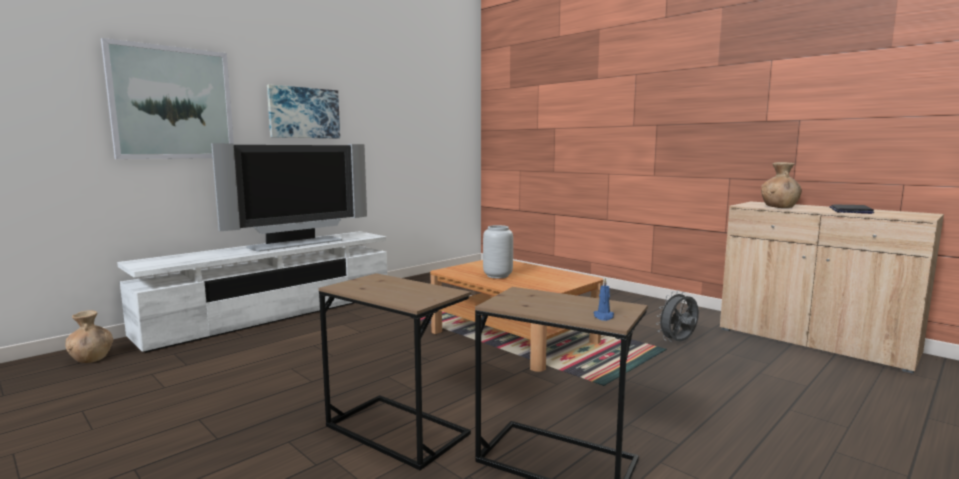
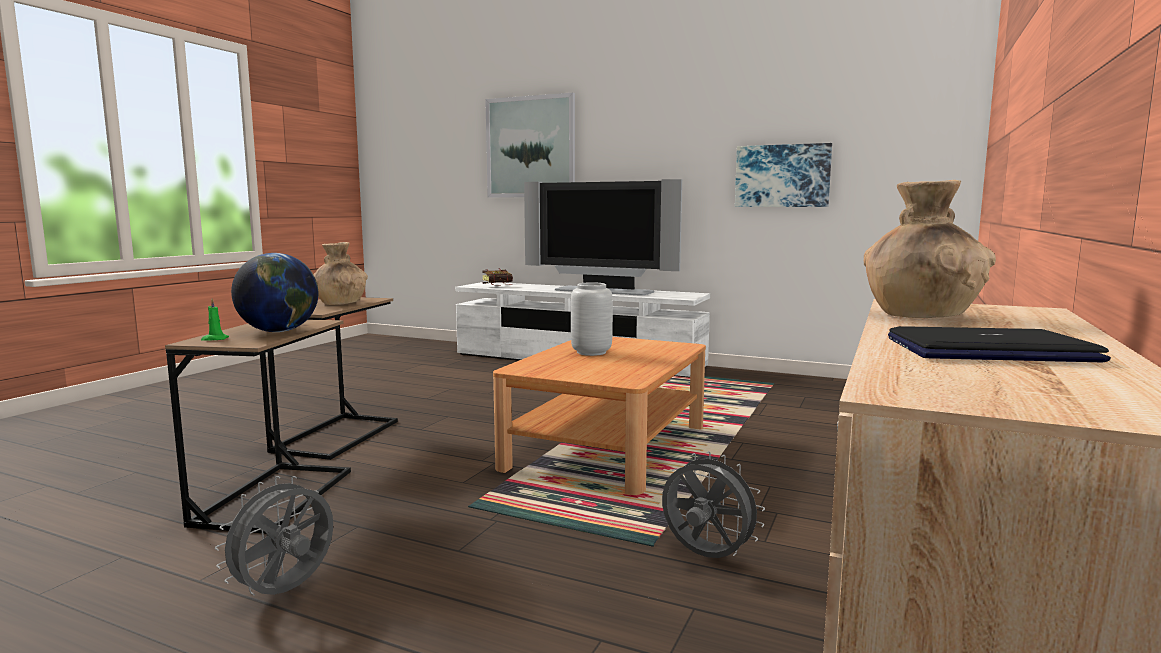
camera: 70 degrees right, 0 degrees up
(91, 359) = (441, 349): brown vase -> brown vase (340, 303)
(178, 260) = (500, 286): none -> book
(304, 113) = (650, 145): picture -> picture (782, 176)
(567, 301) = (279, 331): none -> globe
(603, 317) = (214, 339): blue candle -> green candle
(732, 450) = (286, 592): none -> grey fan

